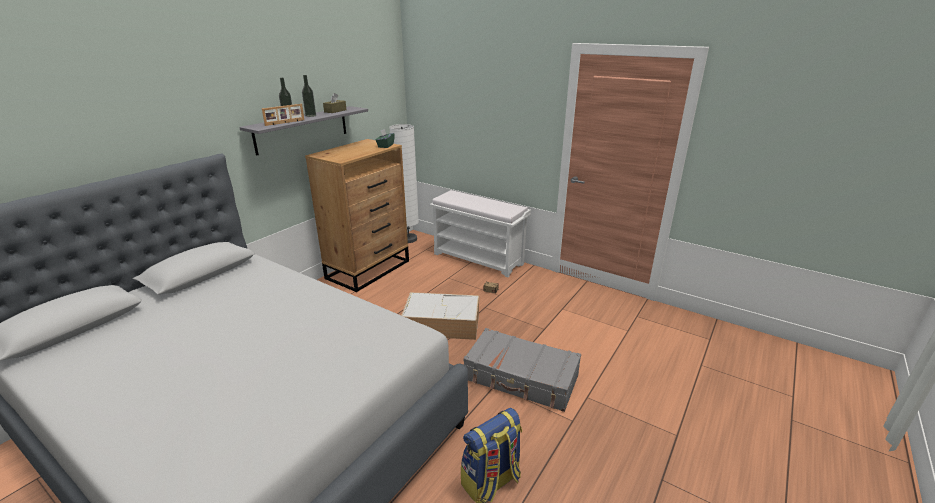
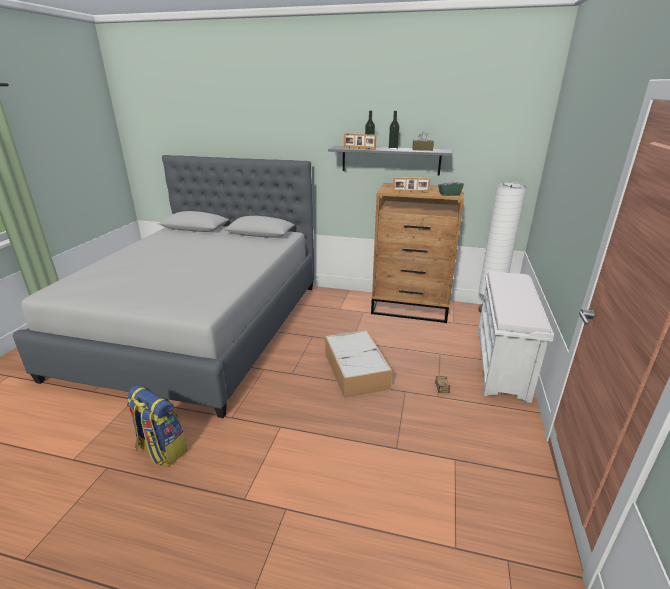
camera: 70 degrees right, 0 degrees up
(360, 154) = (410, 192): none -> picture frame
(521, 378) = (297, 444): grey suitcase -> none

